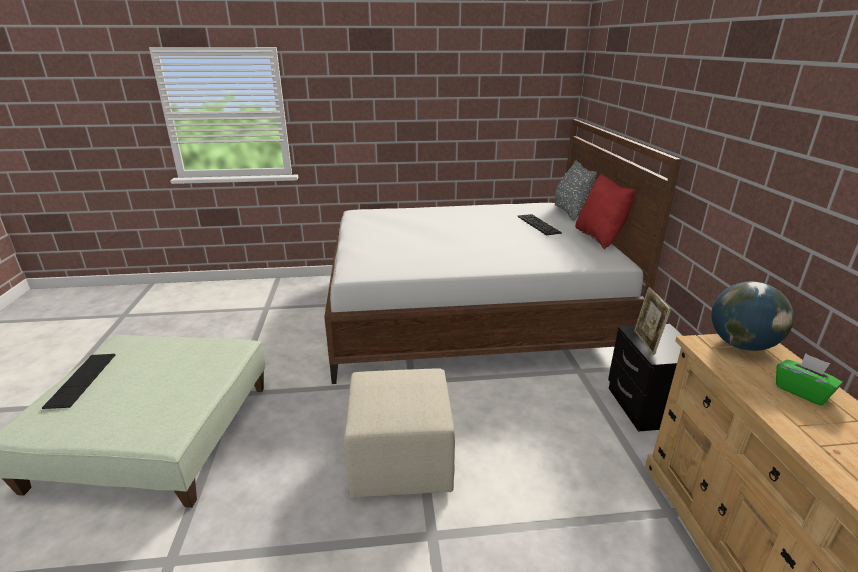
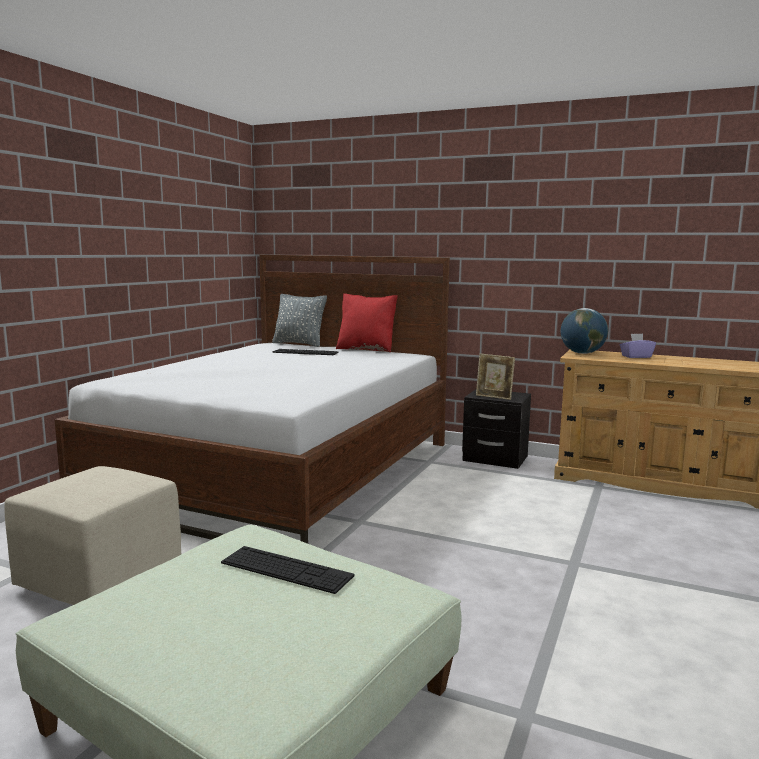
camera: 60 degrees left, 15 degrees down
(81, 379) = (165, 657): keyboard -> keyboard (286, 569)
(402, 461) = (474, 554): beige ottoman -> beige ottoman (101, 578)
(802, 391) = (636, 356): green tissue box -> purple tissue box

